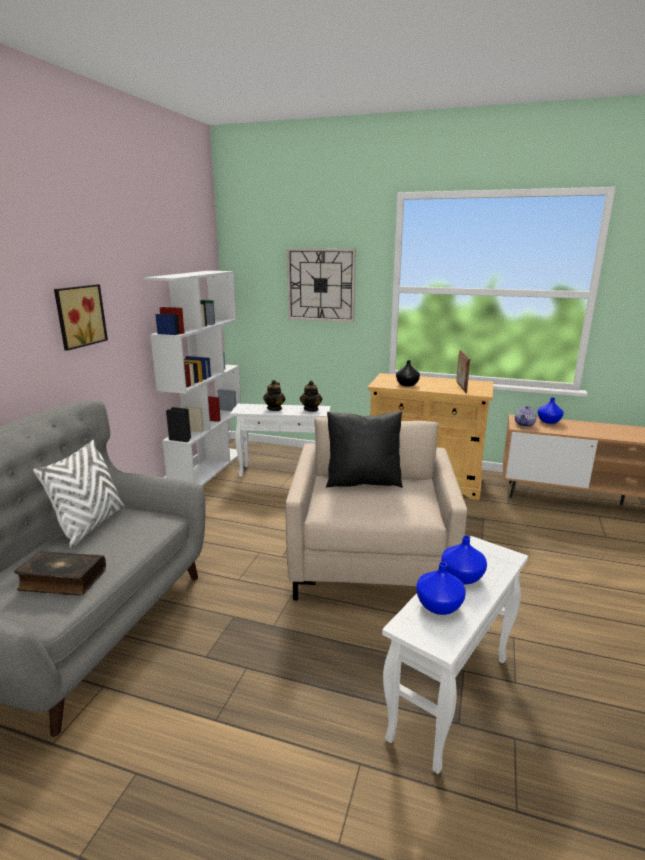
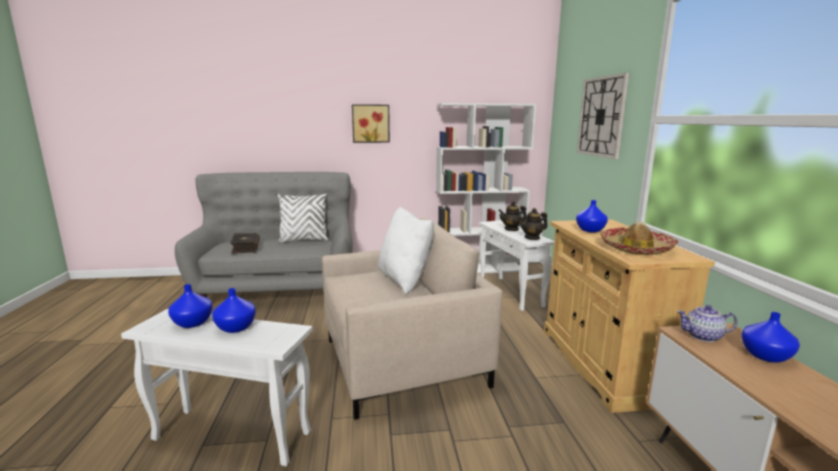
camera: 65 degrees right, 5 degrees down
(363, 481) = (405, 279): black pillow -> white pillow
(407, 384) = (590, 230): black vase -> blue vase
(460, 387) = (636, 248): picture frame -> hat

